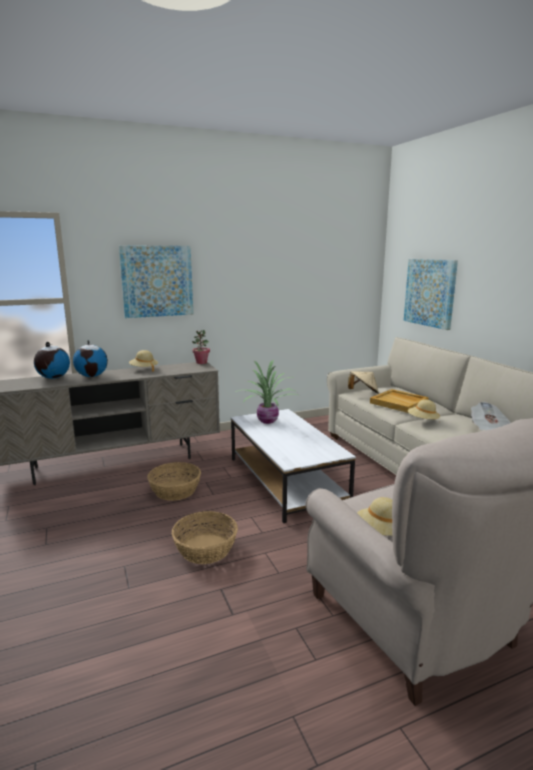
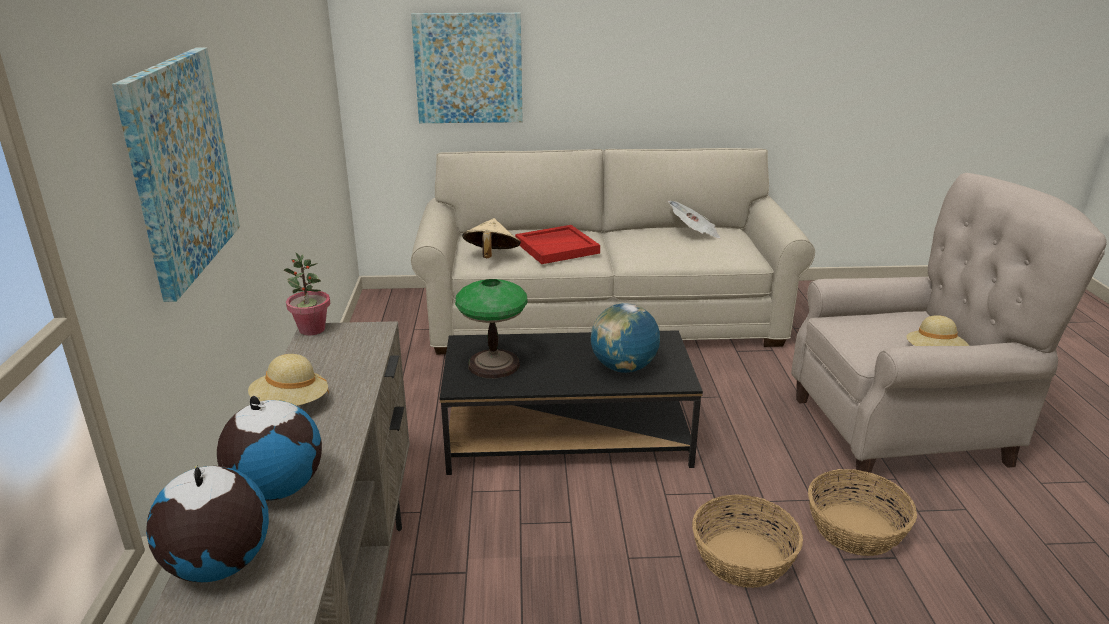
camera: 70 degrees left, 10 degrees up
(175, 490) = (531, 568): basket -> basket (854, 529)
(268, 421) = (493, 364): potted plant -> table lamp
(286, 480) = (567, 435): white coffee table -> black coffee table
(291, 447) = (623, 368): none -> globe
(399, 403) = (557, 247): beige tray -> red tray
(423, 421) = (634, 253): beige hat -> none

